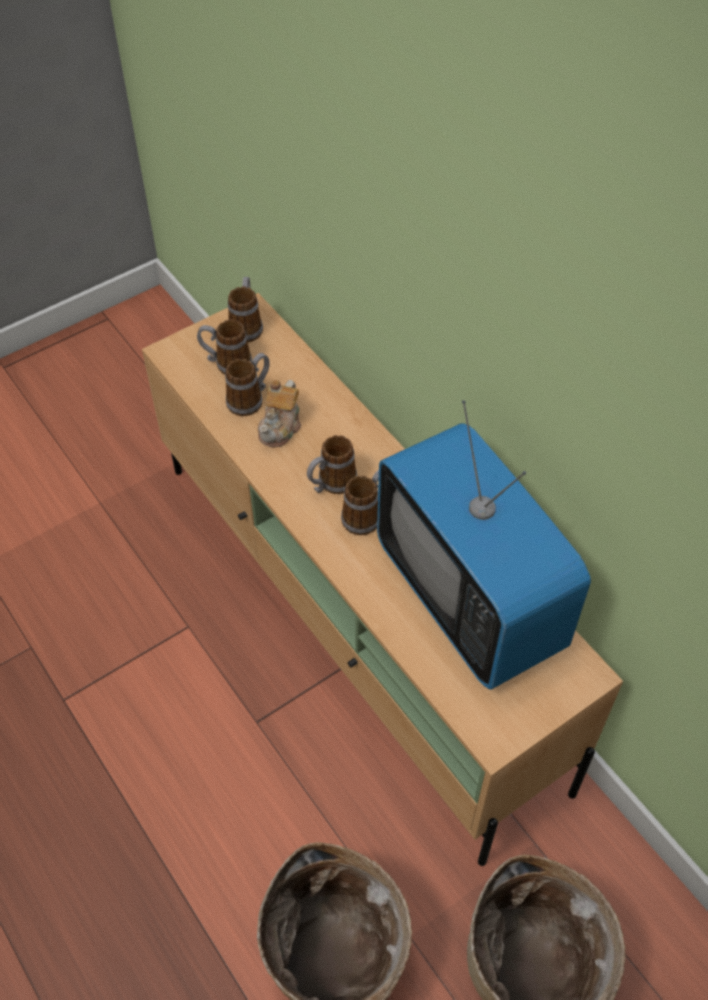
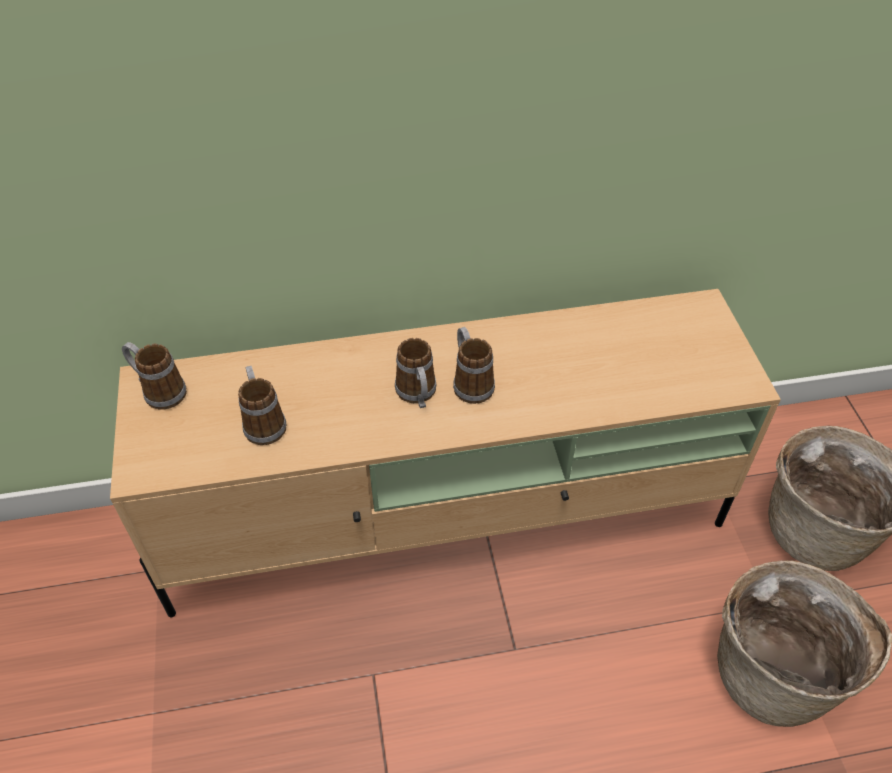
camera: 65 degrees left, 5 degrees down
(226, 363) = (198, 426): mug -> none
(281, 427) = (319, 409): teapot -> none
(470, 598) = (599, 346): television -> none

